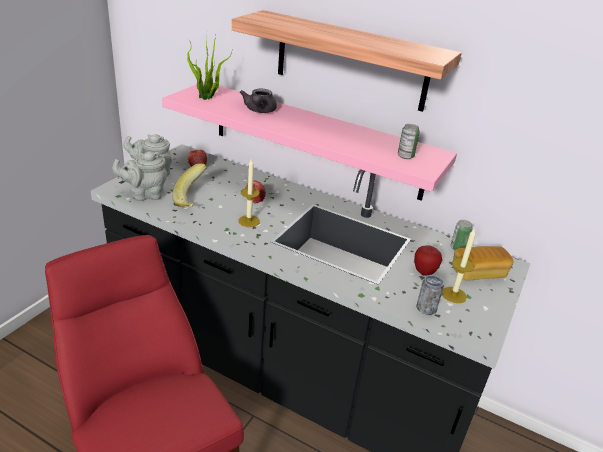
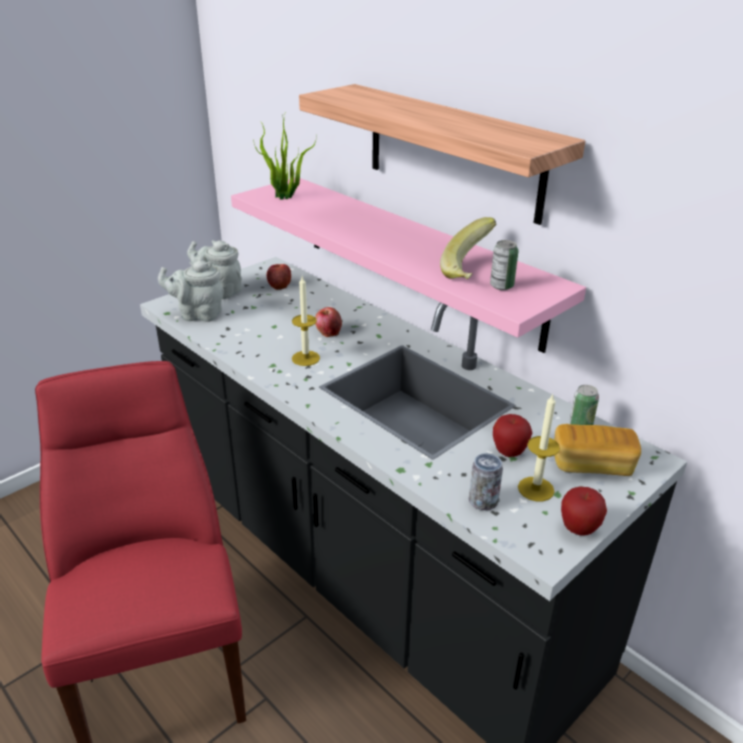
camera: 20 degrees right, 0 degrees up
(193, 199) = (252, 325): banana -> banana (471, 271)
(259, 111) = (340, 216): grey teapot -> none
(493, 317) = (578, 529): none -> apple

